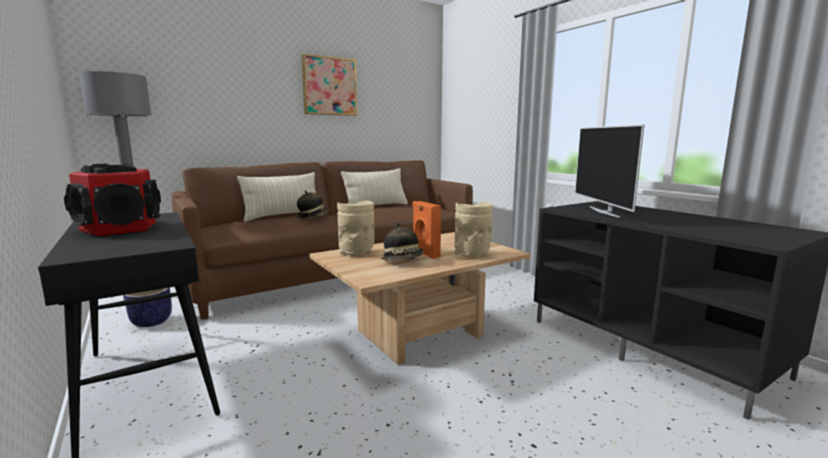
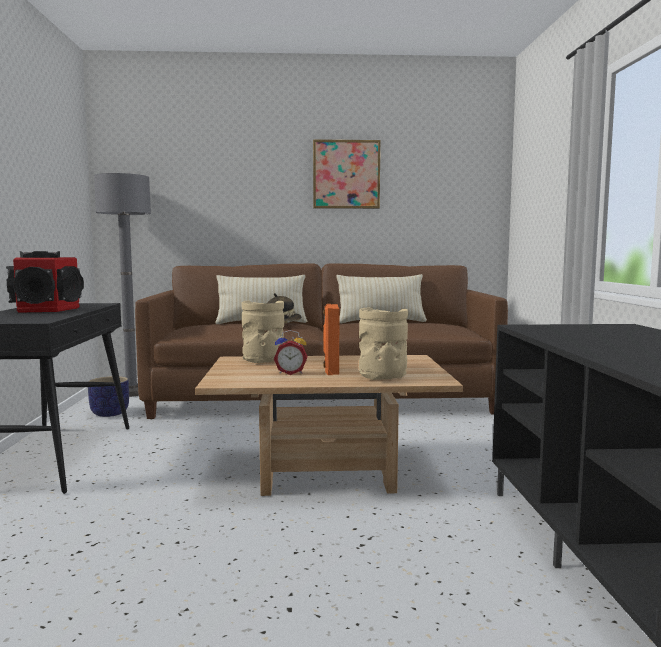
camera: 30 degrees right, 5 degrees down
(403, 261) = (291, 373): hat -> alarm clock
(604, 212) = (580, 334): television -> none

